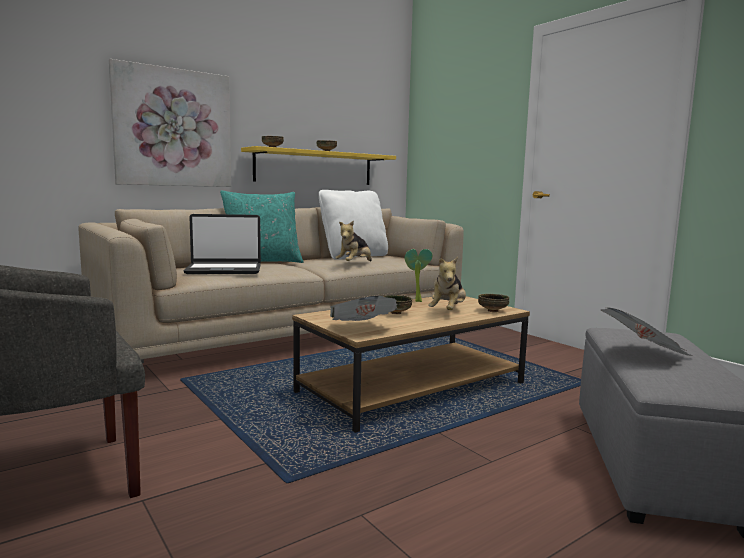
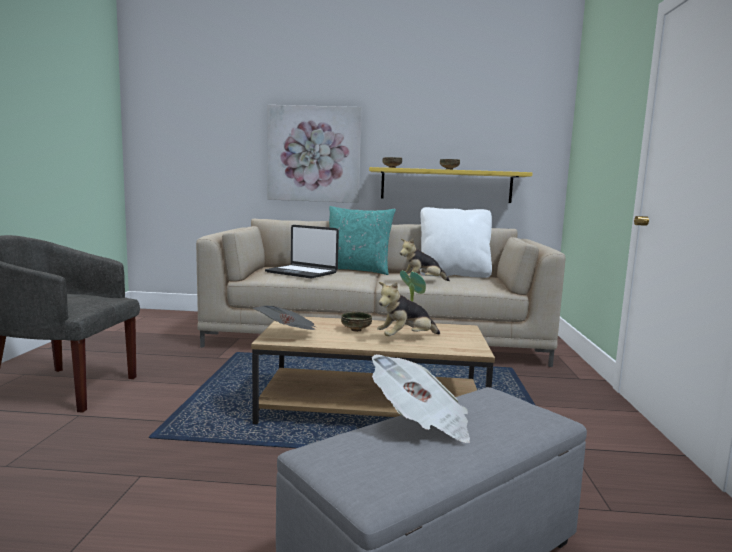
camera: 40 degrees right, 0 degrees up
(492, 311) = (452, 348): bowl -> none

